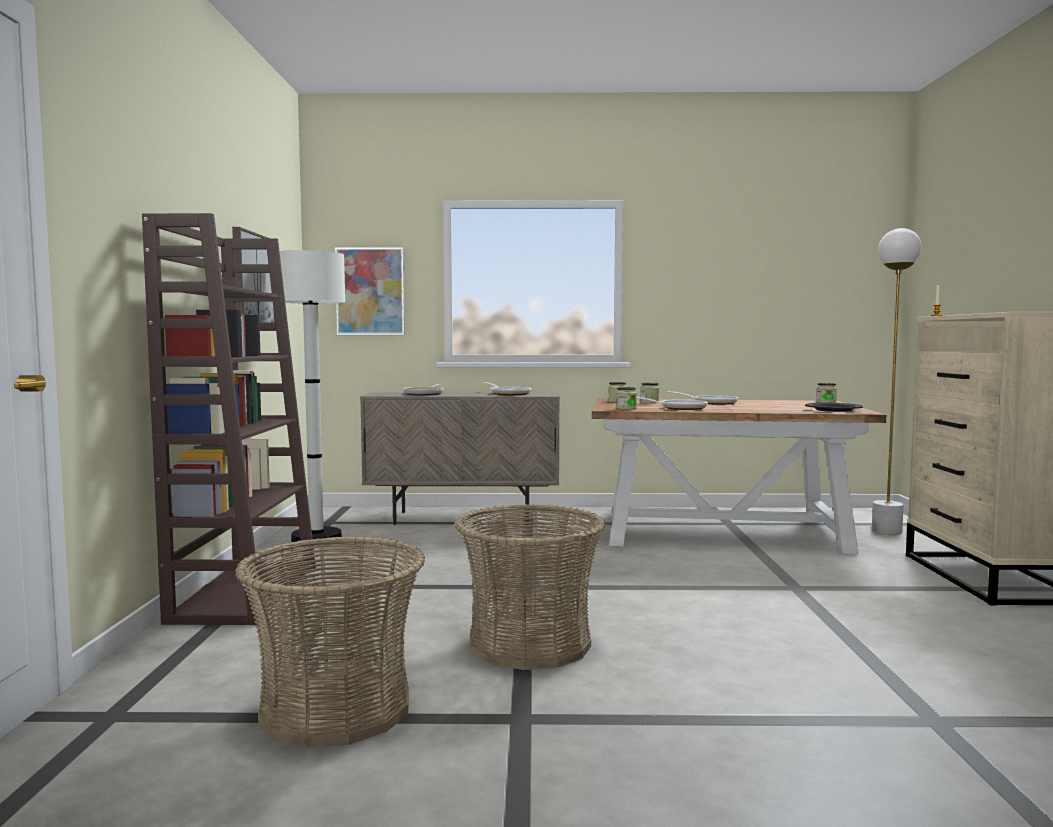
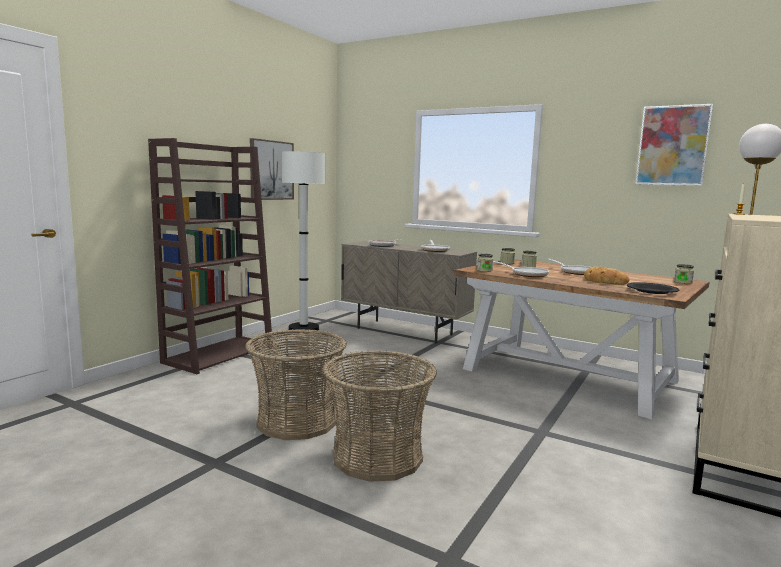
camera: 30 degrees right, 5 degrees up
(336, 709) = (150, 428): basket -> basket (377, 457)
(370, 291) = (371, 174): picture -> picture (672, 145)
(767, 407) = (604, 281): none -> bread

